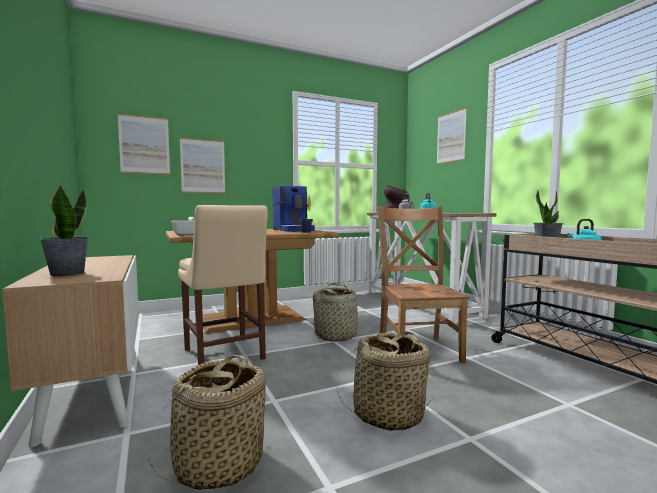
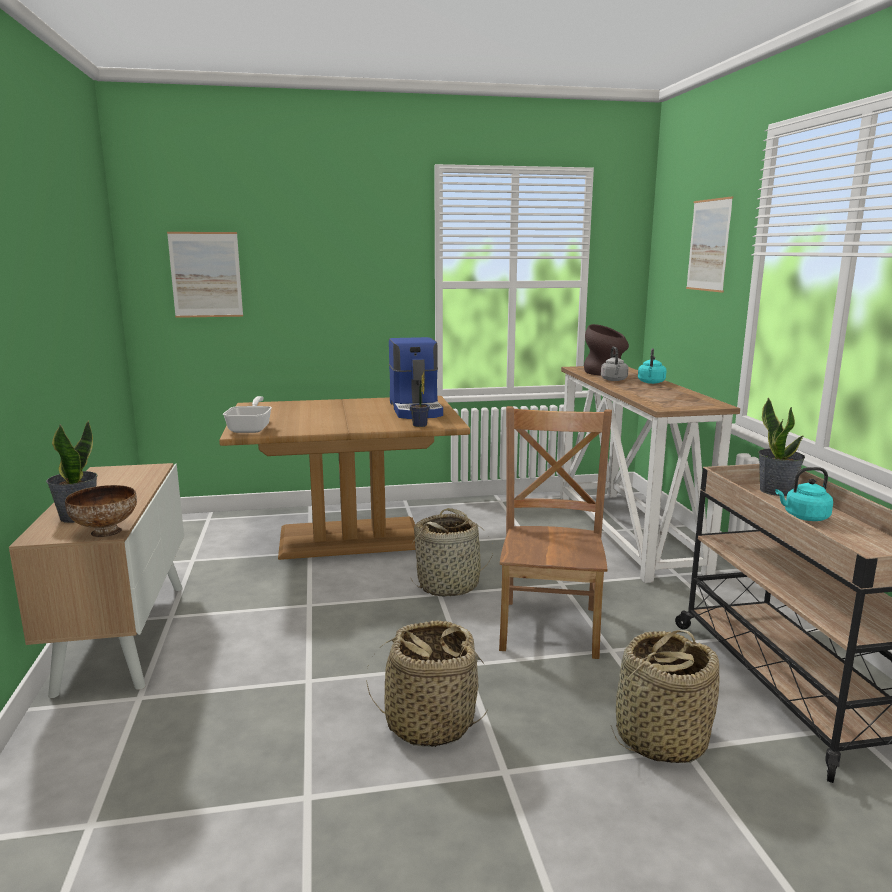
camera: 15 degrees right, 10 degrees up
(101, 278) = (105, 532): none -> bowl
(203, 166) = (290, 301): picture -> none
(218, 464) = (212, 750): basket -> basket (660, 738)
(224, 356) = (284, 602): beige chair -> none

